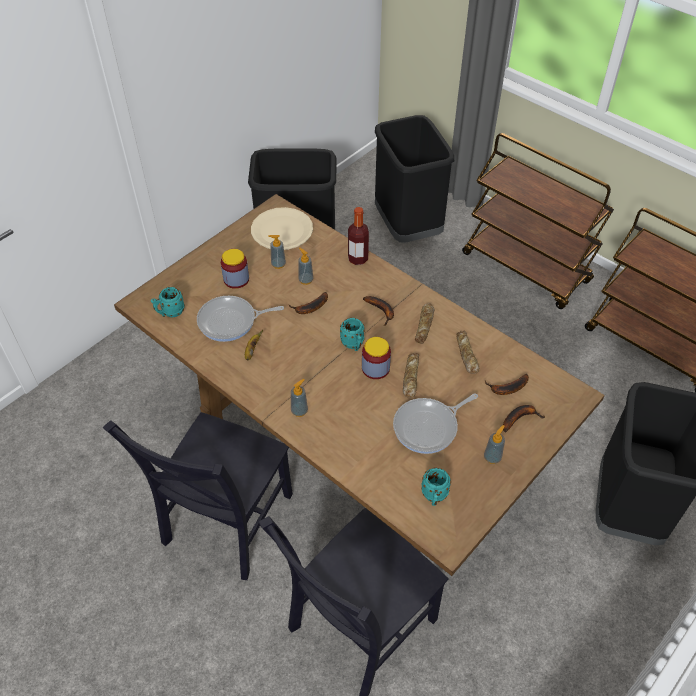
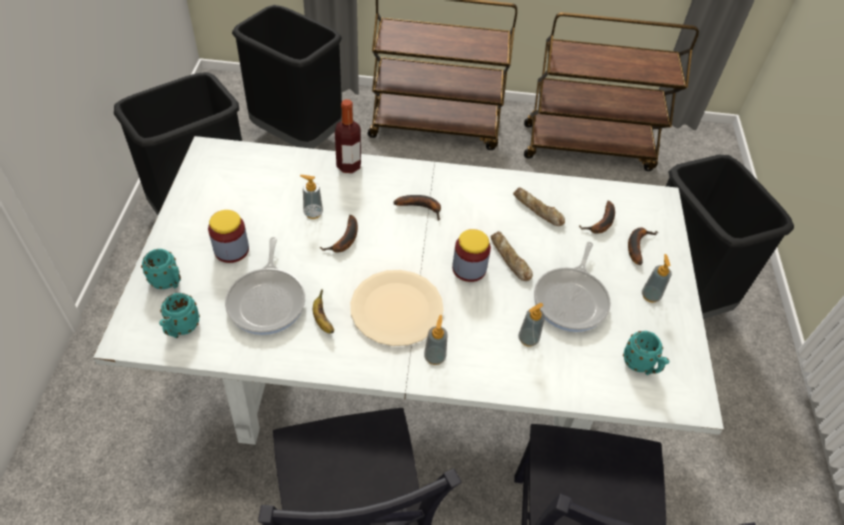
camera: 40 degrees left, 0 degrees up
(230, 321) = (268, 300): frying pan -> frying pan turned 45 degrees counterclockwise
(278, 264) = (266, 210): soap dispenser -> soap dispenser (528, 339)
(282, 230) = (237, 172): beige plate -> beige plate (396, 309)
(349, 446) = (414, 377): brown dining table -> white dining table
(353, 345) = (425, 256): turquoise mug -> turquoise mug (169, 282)
(424, 325) = (475, 201): bread -> none

